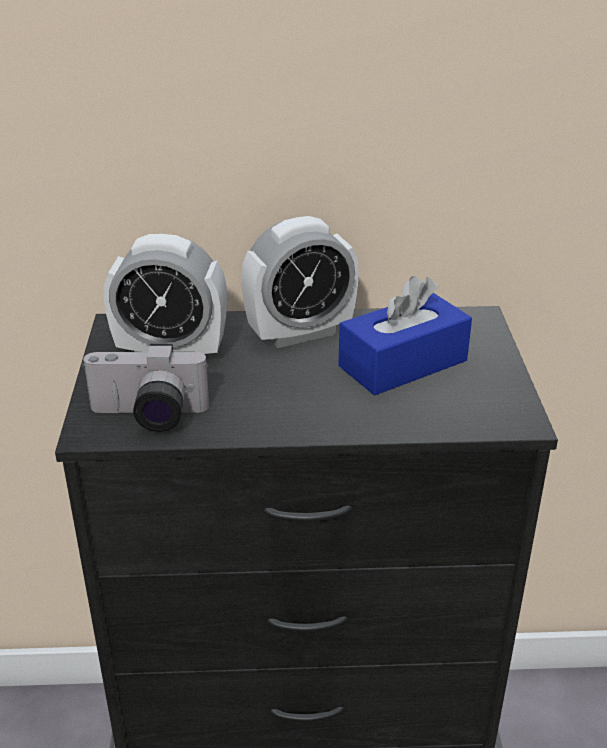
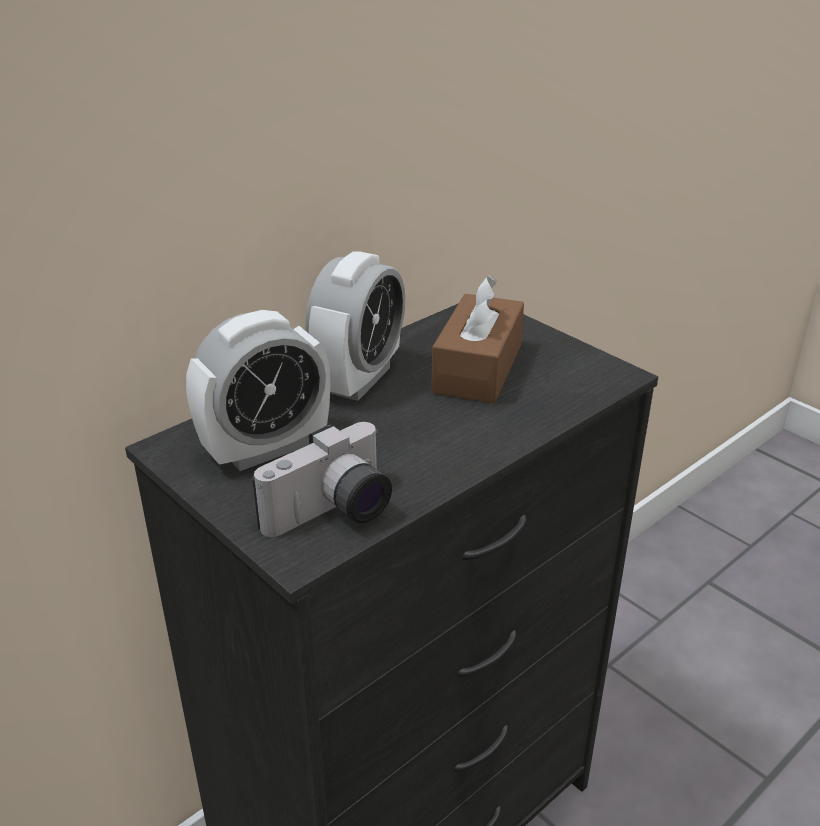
camera: 40 degrees left, 0 degrees up
(403, 363) = (477, 368): blue tissue box -> brown tissue box

